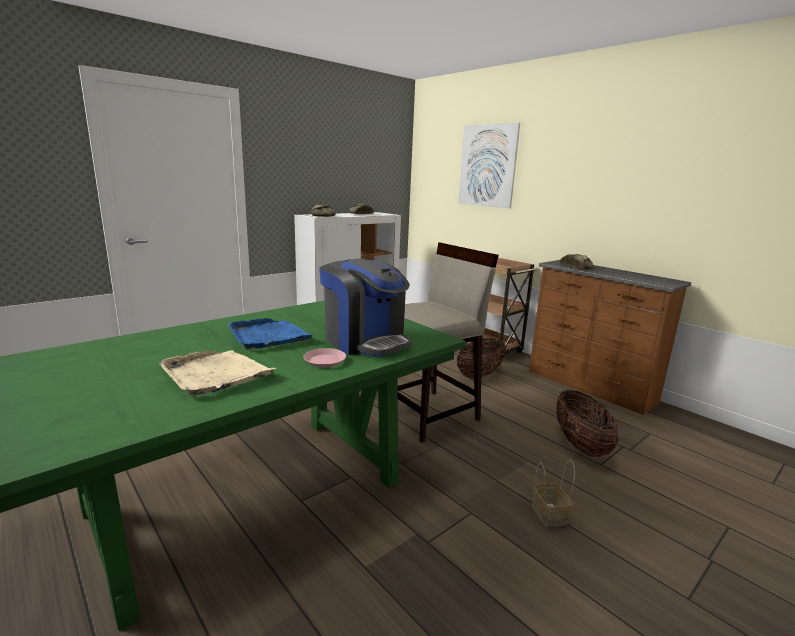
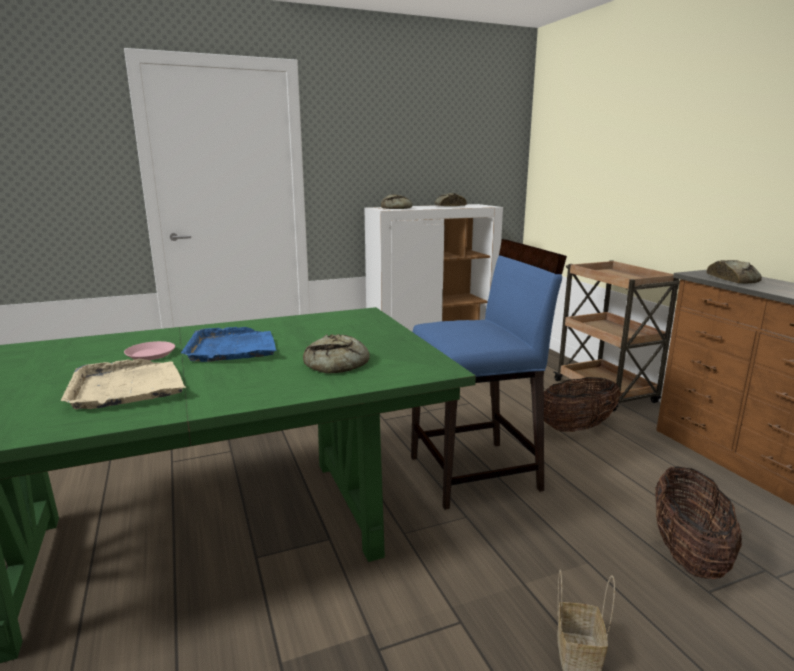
camera: 20 degrees right, 0 degrees up
(325, 361) = (262, 384): pink plate -> pink plate (151, 354)
(365, 341) = (339, 364): coffee machine -> bread
(430, 415) = (476, 473): beige stool -> blue stool
(487, 166) = (622, 135): picture -> none

